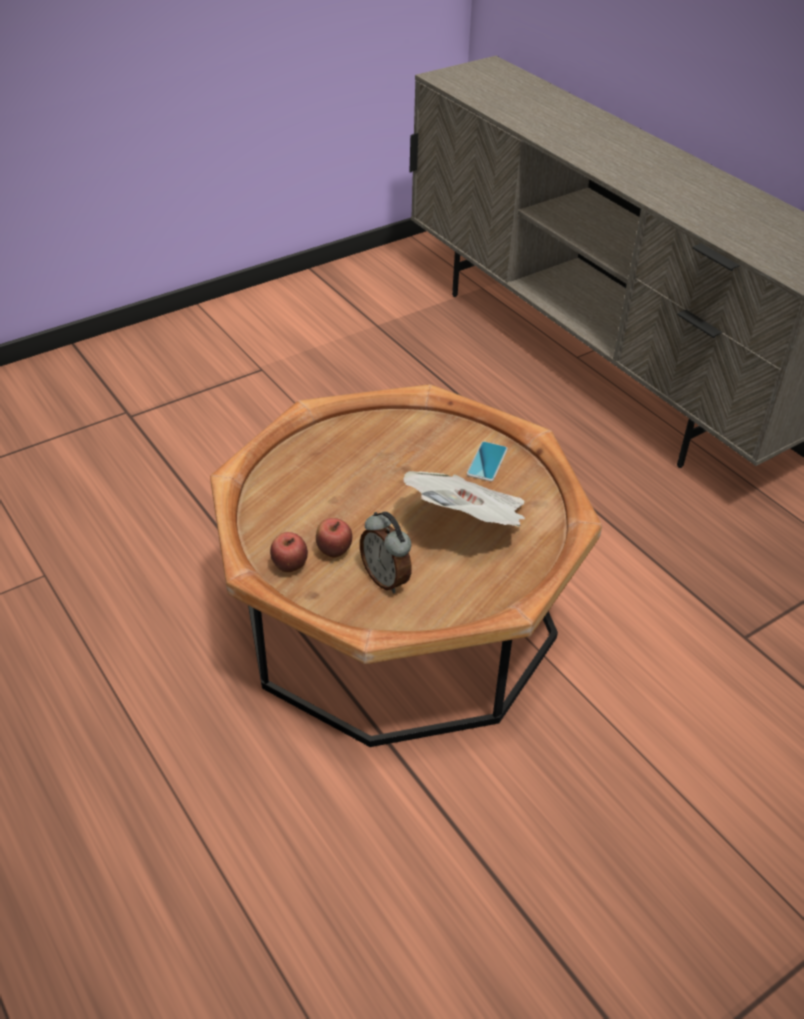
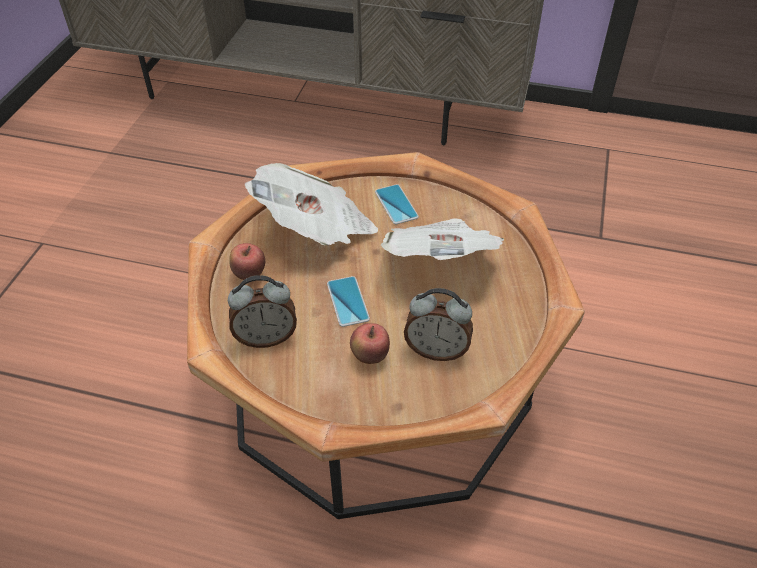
camera: 40 degrees left, 5 degrees up
(280, 495) = (266, 337): none -> alarm clock
(290, 566) = (349, 395): apple -> apple (249, 275)
(363, 507) = (347, 301): none -> phone
(402, 444) = (316, 229): none -> newspaper

